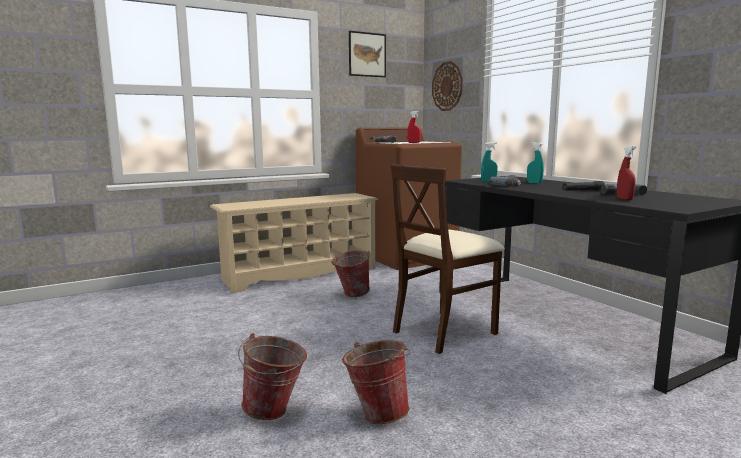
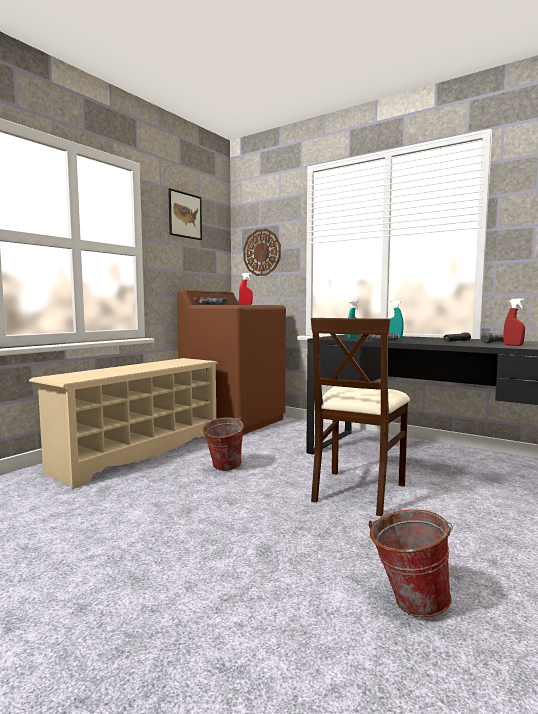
camera: 25 degrees left, 5 degrees down
(275, 412) = (299, 638): bucket -> none

